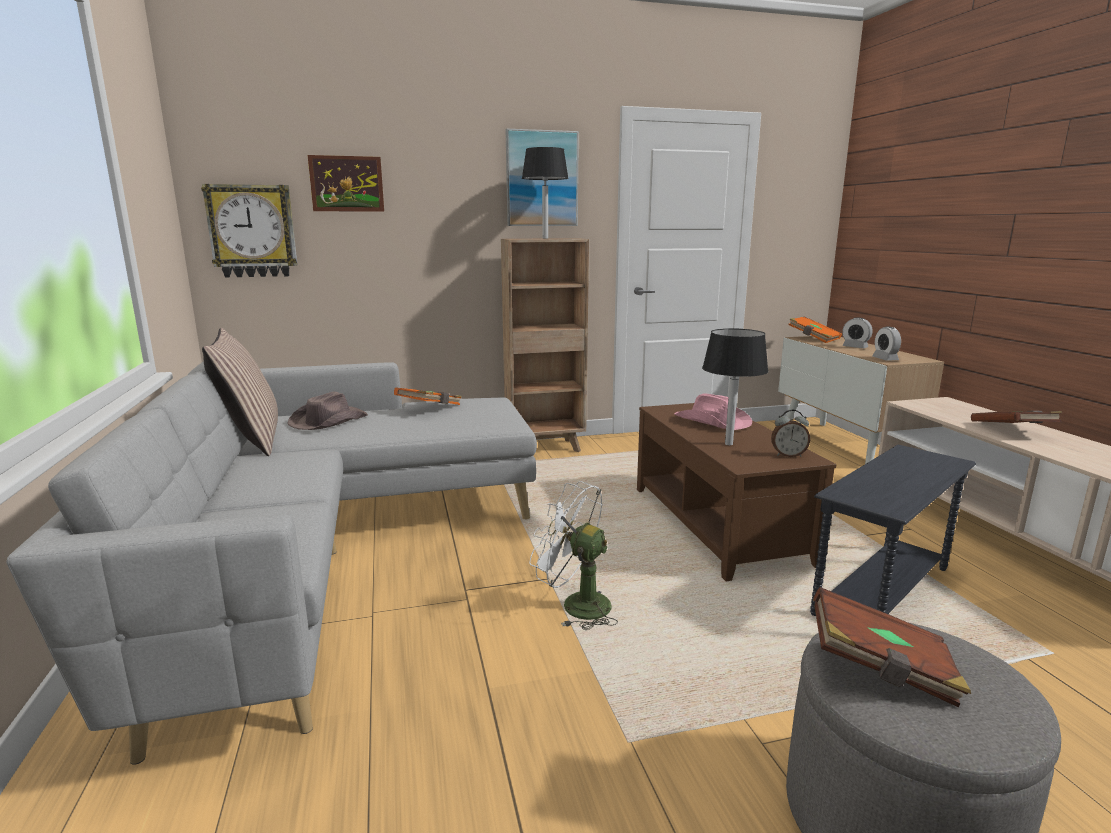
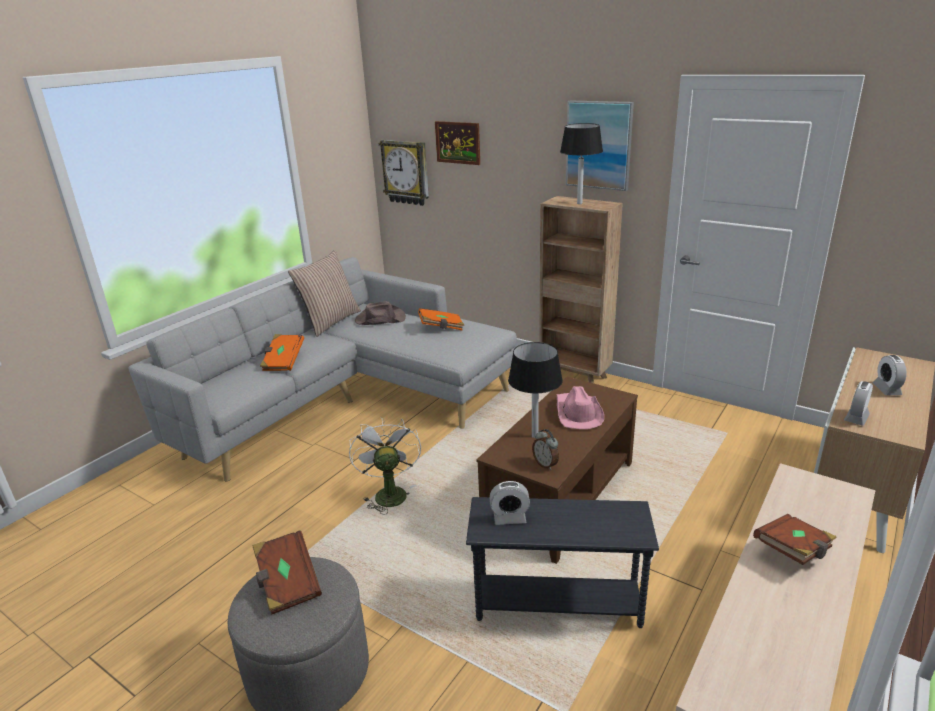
camera: 50 degrees right, 10 degrees up
(813, 339) = (879, 360): orange book -> orange book (283, 361)
(877, 491) = (509, 518): none -> alarm clock

